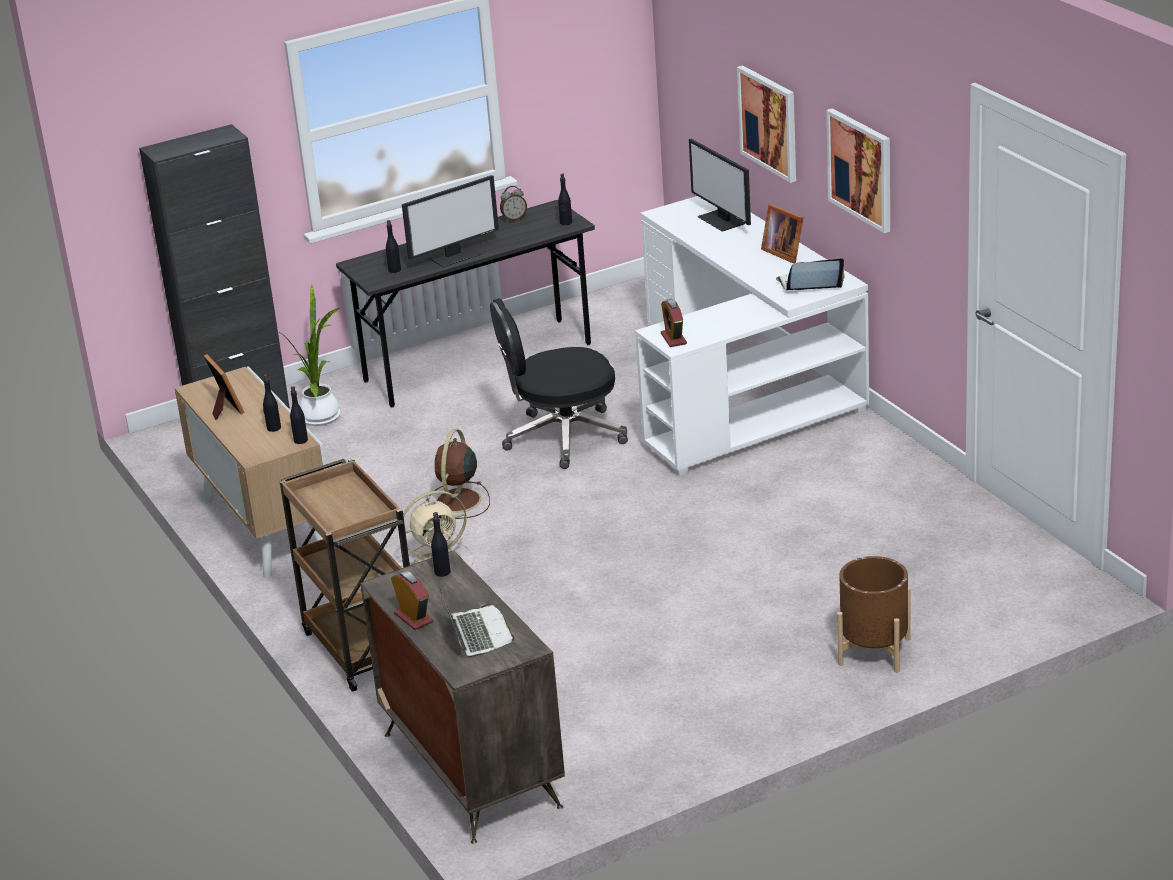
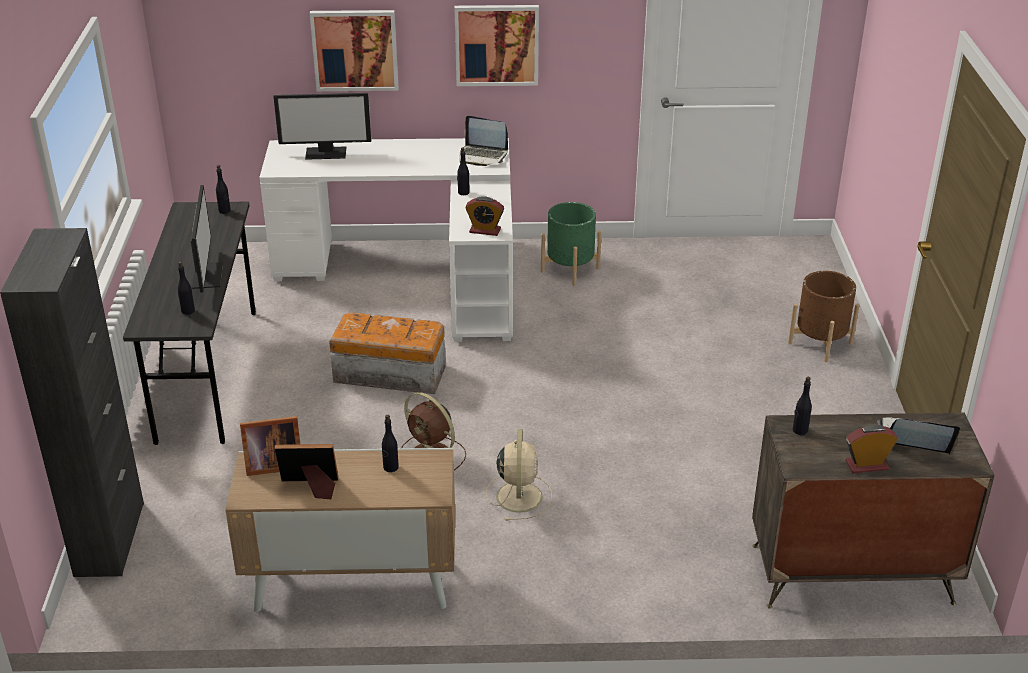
camera: 65 degrees left, 5 degrees up
(300, 440) = (433, 458): black bottle -> black bottle (463, 192)
(321, 415) = (185, 488): potted plant -> none
(362, 647) = (619, 581): brown cart -> none
(514, 218) = (178, 229): alarm clock -> none
(562, 437) = (389, 373): black office chair -> storage box
(784, 252) = (416, 148): picture frame -> picture frame (271, 464)
(809, 286) = (482, 156): laptop -> laptop turned 90 degrees counterclockwise
(850, 463) = (570, 270): none -> green planter

